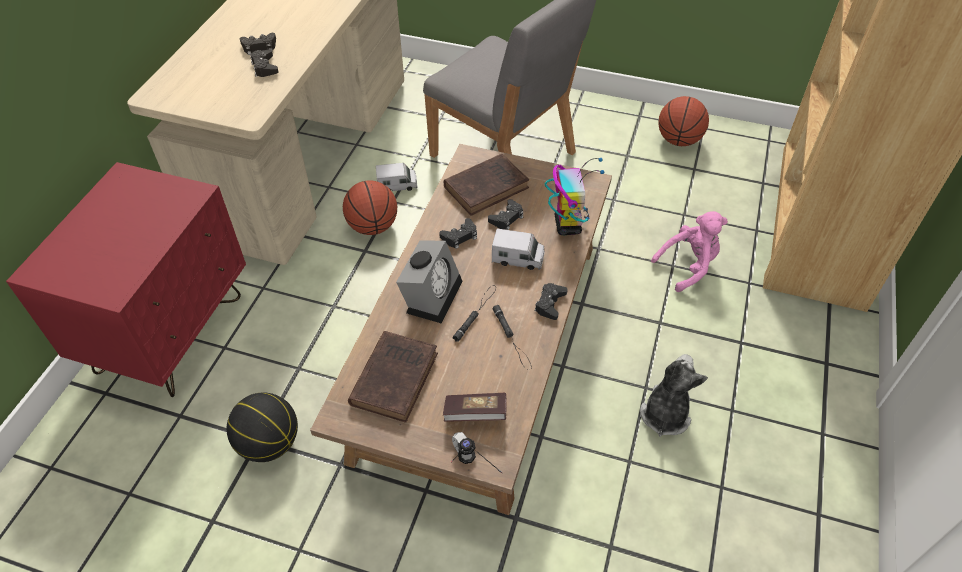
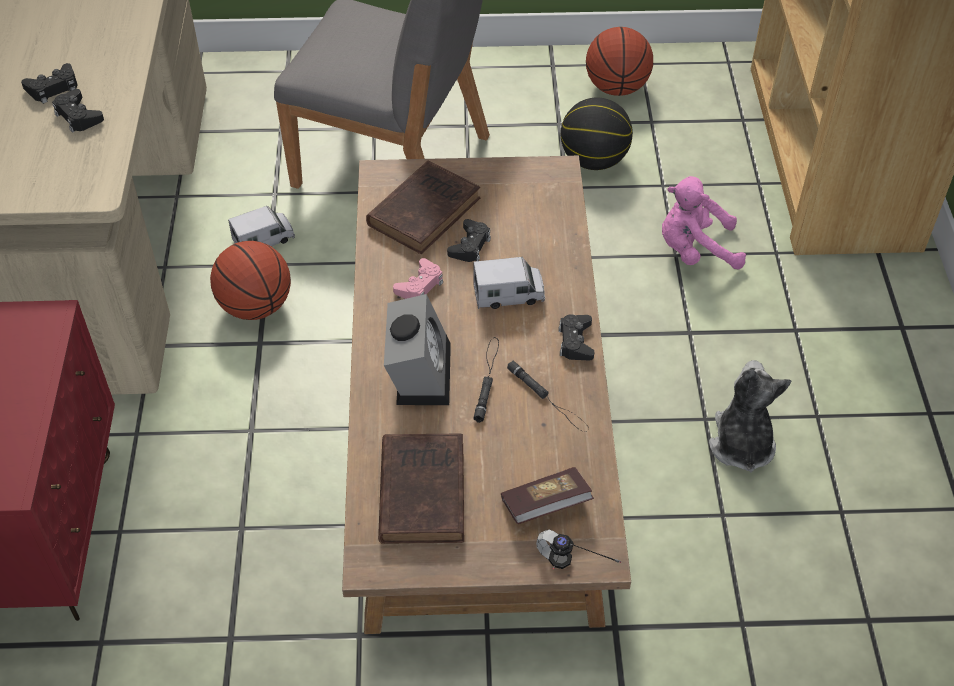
camera: 20 degrees left, 0 degrees up
(269, 443) = (248, 638): basketball -> basketball (593, 160)
(460, 236) = (420, 286): black game controller -> pink game controller
(567, 225) = (551, 235): toy robot -> none
(688, 266) = (695, 250): pink plush toy -> pink plush toy turned 135 degrees counterclockwise

